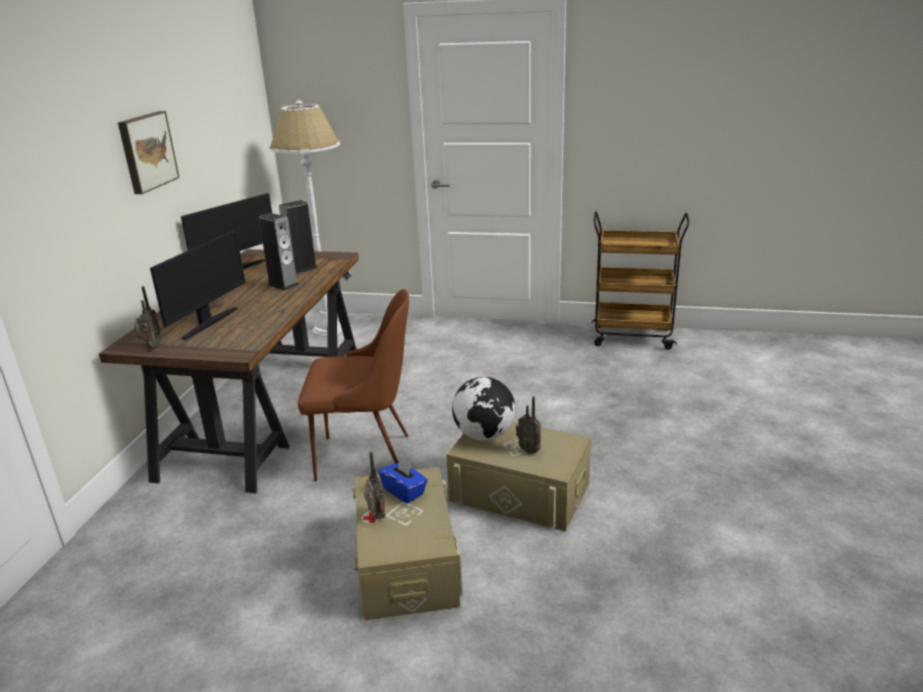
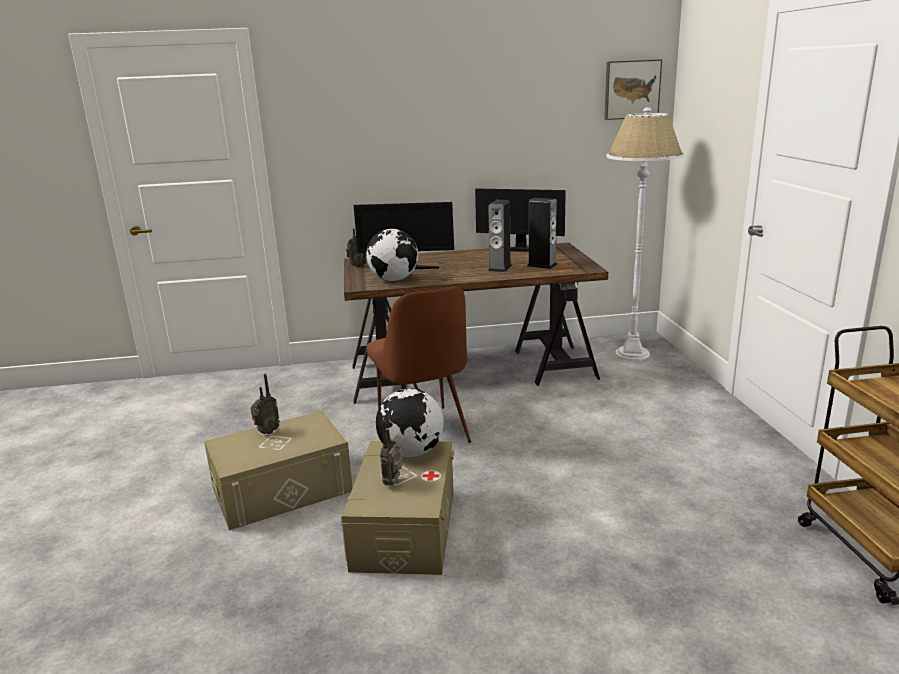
camera: 70 degrees right, 5 degrees down
(146, 151) = (451, 128): picture -> picture (631, 89)
(244, 333) = (394, 280): none -> globe
(404, 491) = (305, 435): blue tissue box -> none

